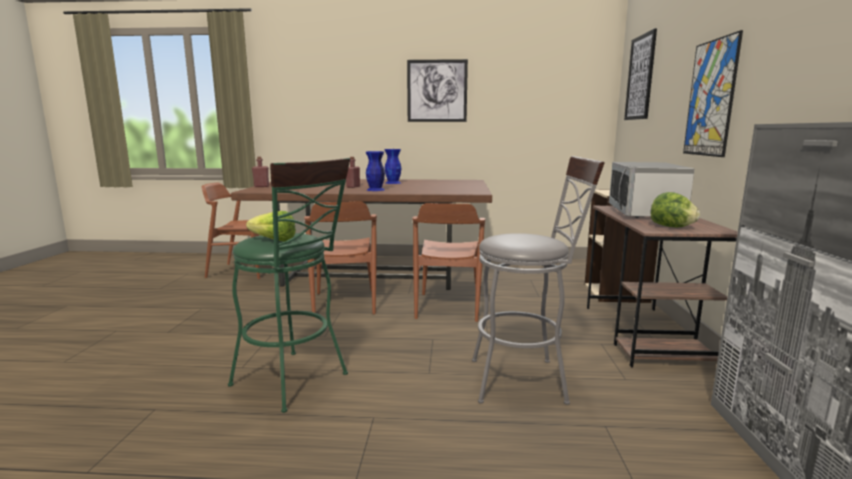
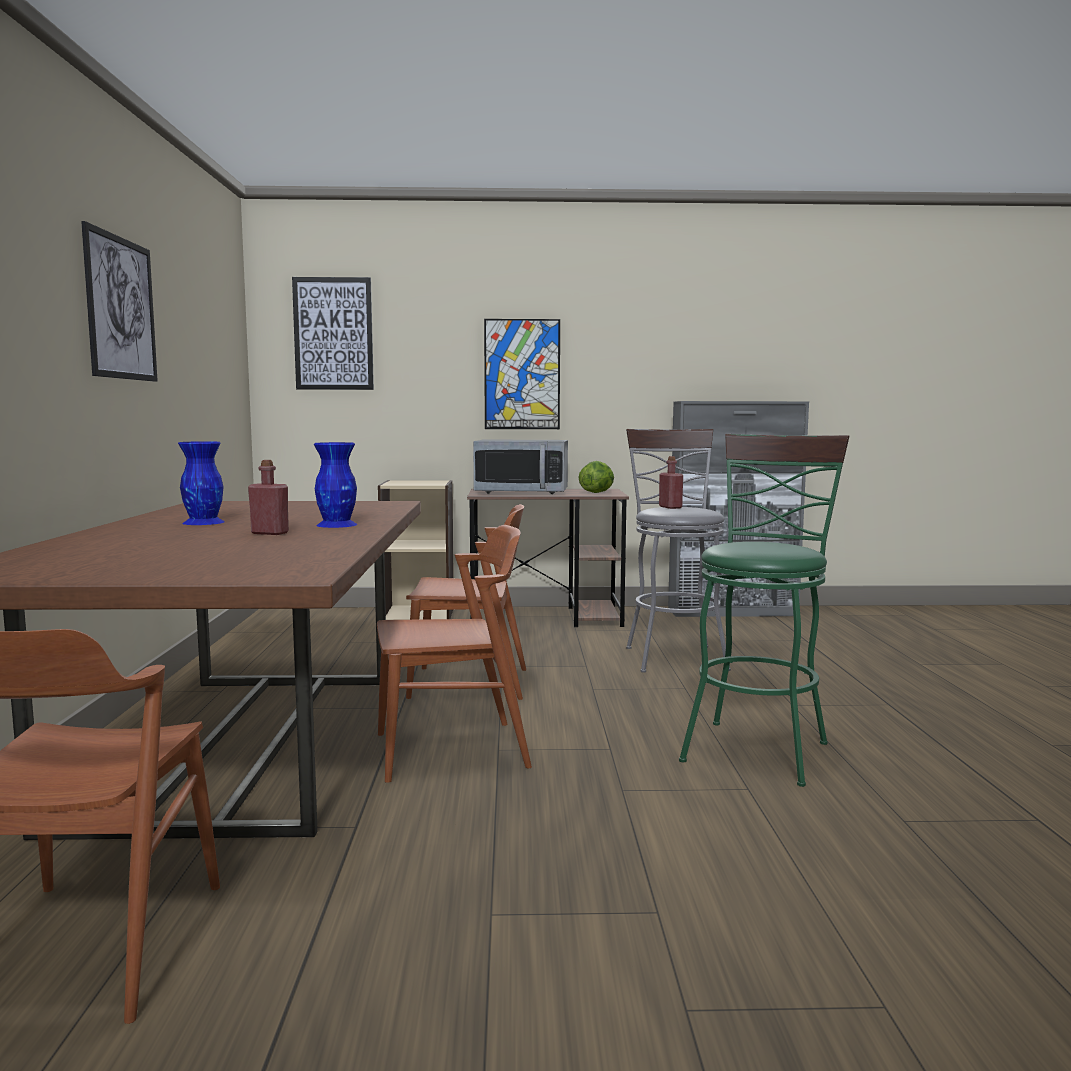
camera: 95 degrees left, 5 degrees down
(261, 186) = (192, 576): red bottle -> red bottle (670, 507)
(270, 240) = (780, 546): lettuce -> none

